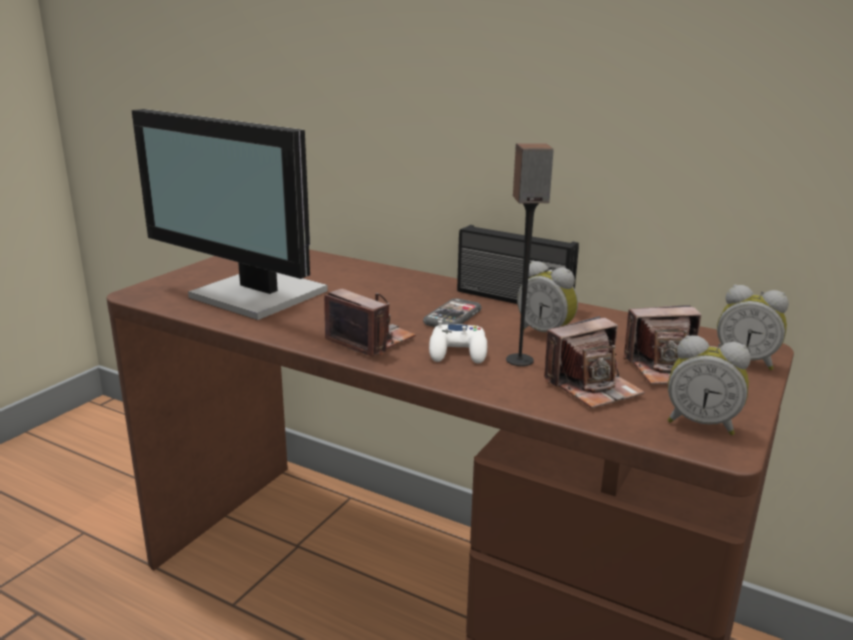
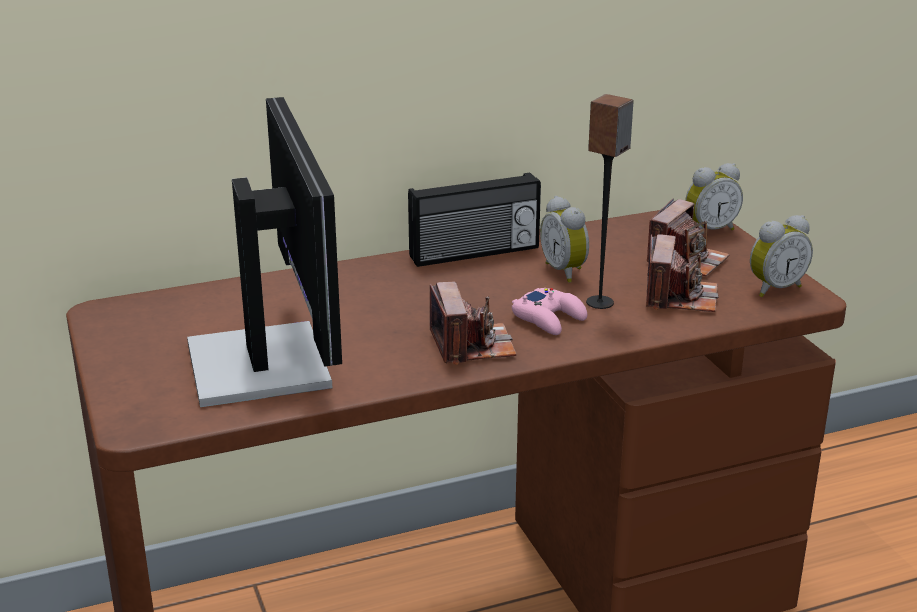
camera: 50 degrees left, 5 degrees up
(256, 296) = (265, 363): monitor -> monitor turned 90 degrees counterclockwise
(371, 340) = (472, 346): camera -> camera turned 90 degrees clockwise
(452, 316) = (473, 292): phone -> none
(458, 351) = (549, 318): white game controller -> pink game controller
(546, 334) = (566, 271): alarm clock -> alarm clock turned 75 degrees clockwise

